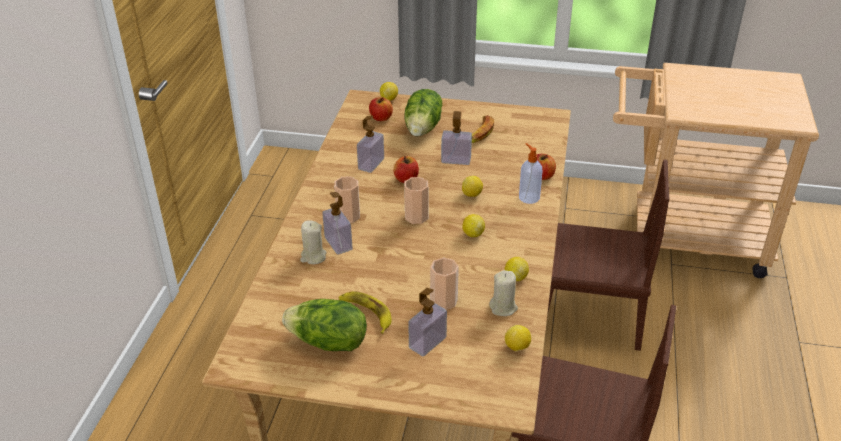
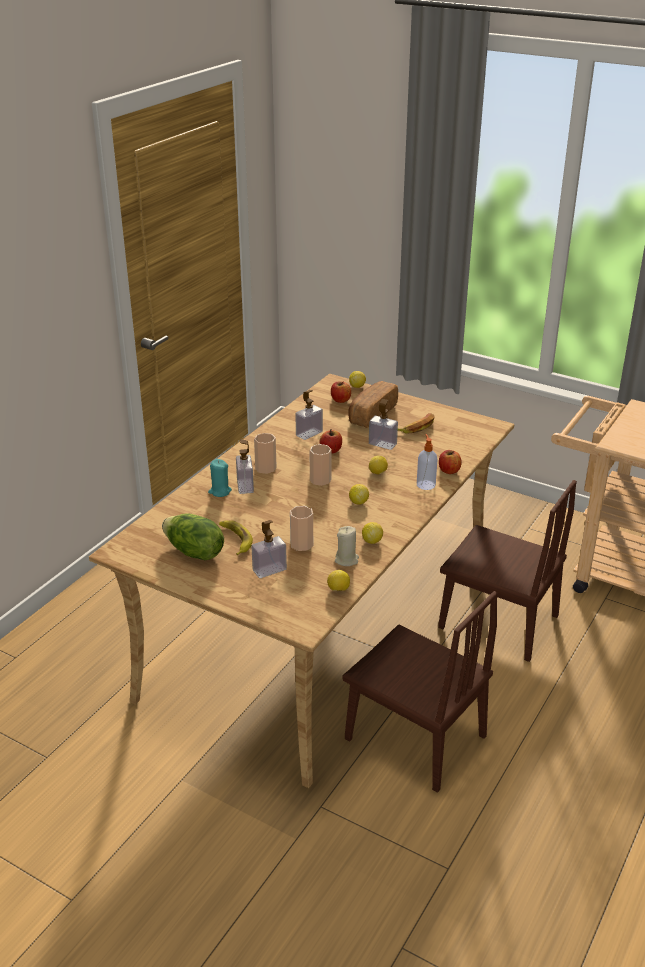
camera: 20 degrees right, 5 degrees down
(313, 257) = (220, 491): beige candle -> turquoise candle
(423, 128) = (371, 414): lettuce -> bread

